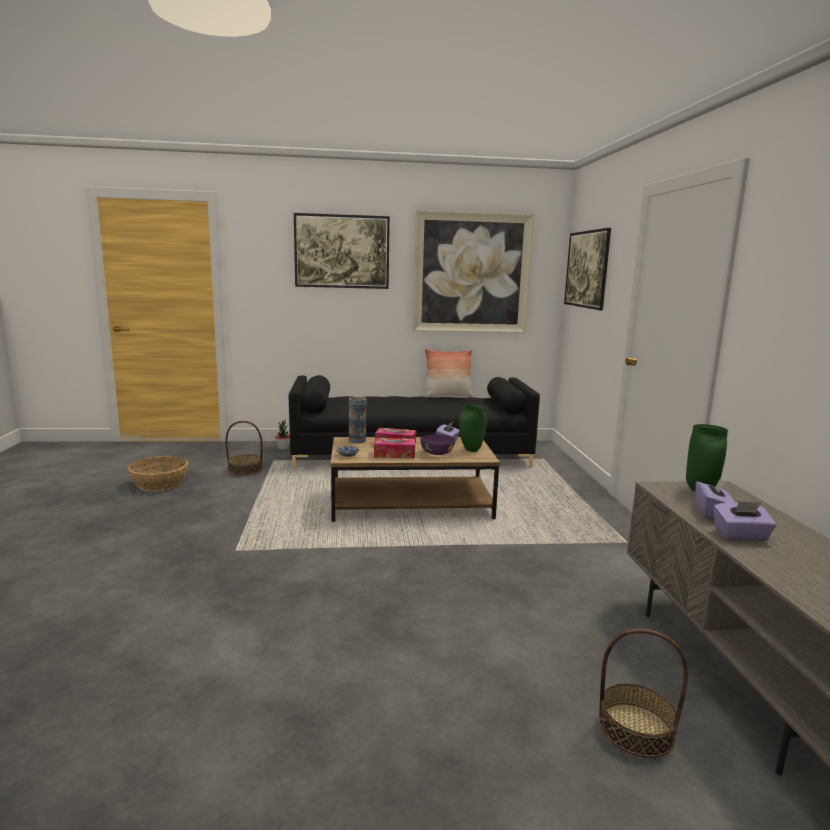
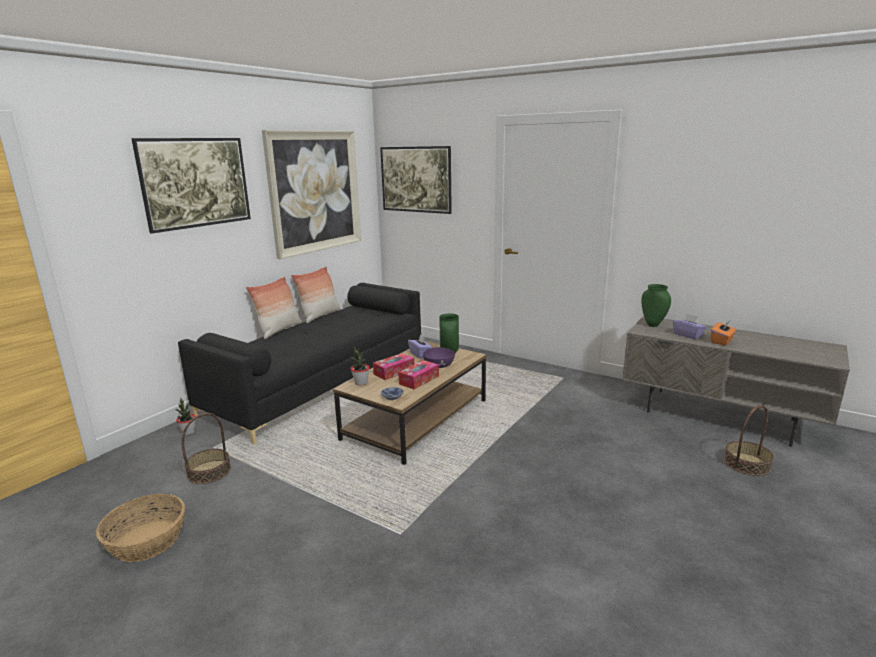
camera: 50 degrees left, 5 degrees up
(357, 440) = (361, 382): vase -> potted plant
(395, 395) = (279, 330): none -> pillow
(741, 536) = (722, 341): purple tissue box -> orange tissue box

